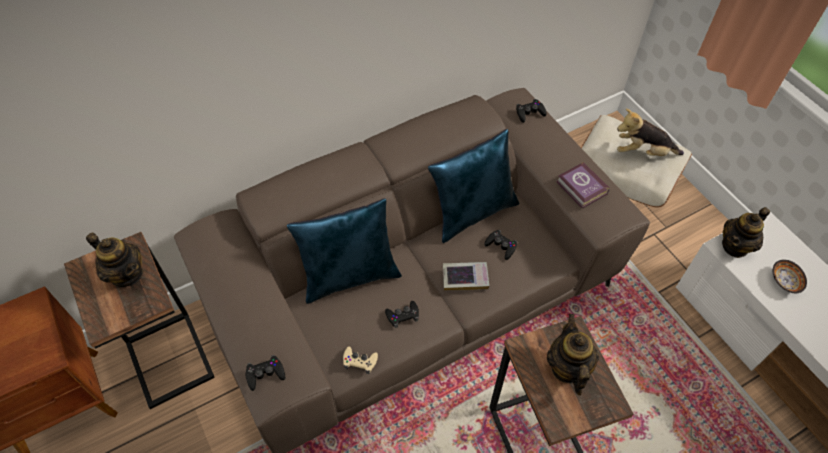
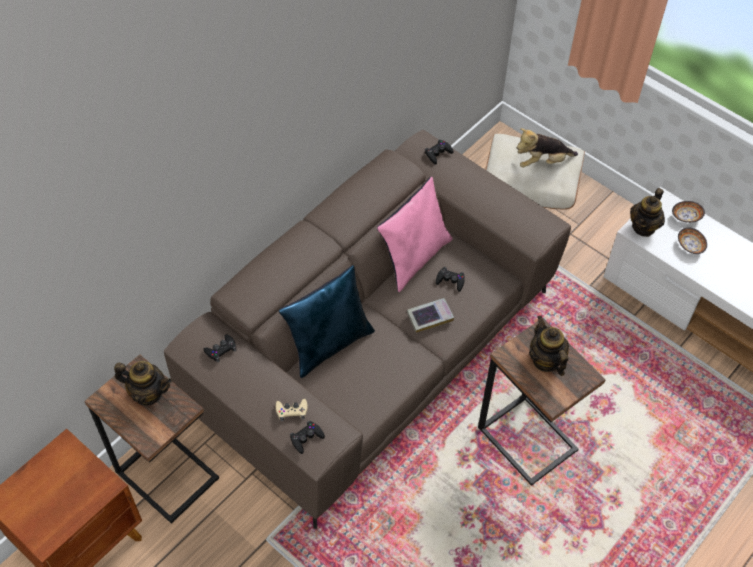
camera: 20 degrees left, 0 degrees up
(360, 361) = (368, 412): beige game controller -> beige game controller (292, 411)
(403, 315) = (389, 364): black game controller -> black game controller (221, 350)
(472, 212) = (414, 257): blue pillow -> pink pillow
(581, 189) = (506, 212): book -> none
(787, 247) = (685, 217): none -> bowl

